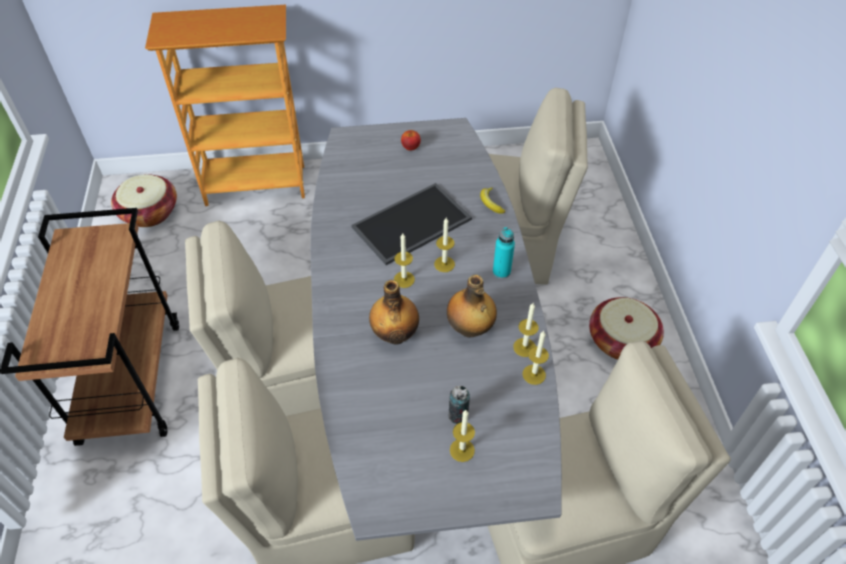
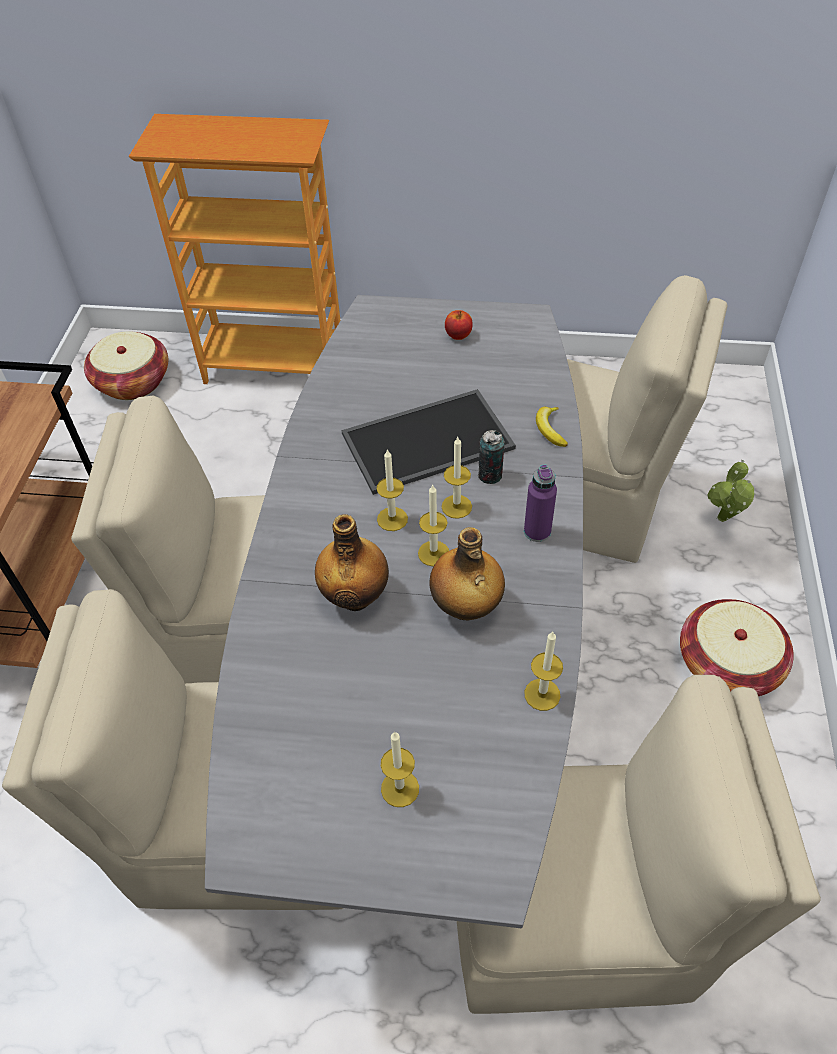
camera: 15 degrees right, 0 degrees up
(458, 415) = (409, 734): can -> can (490, 475)
(501, 272) = (537, 531): turquoise bottle -> purple bottle
(524, 347) = (539, 650): candle -> candle (433, 553)
(596, 247) = (722, 521): none -> potted plant

